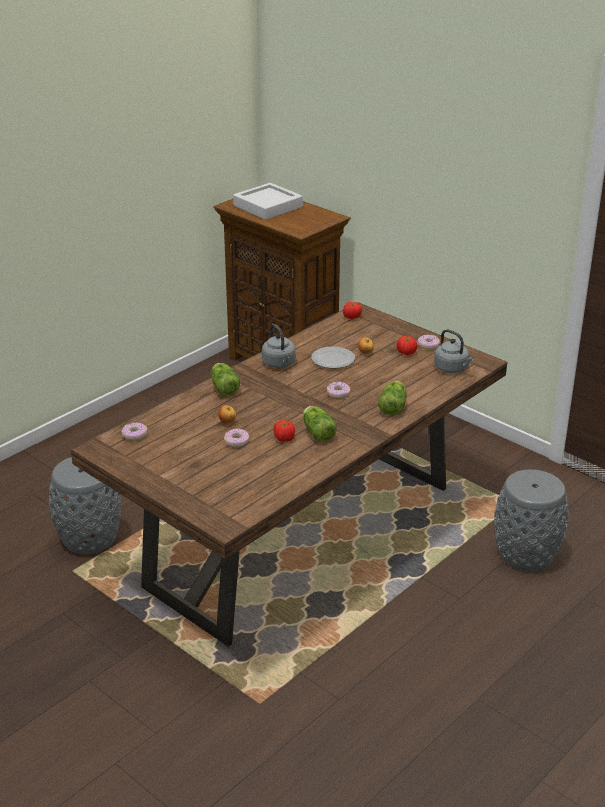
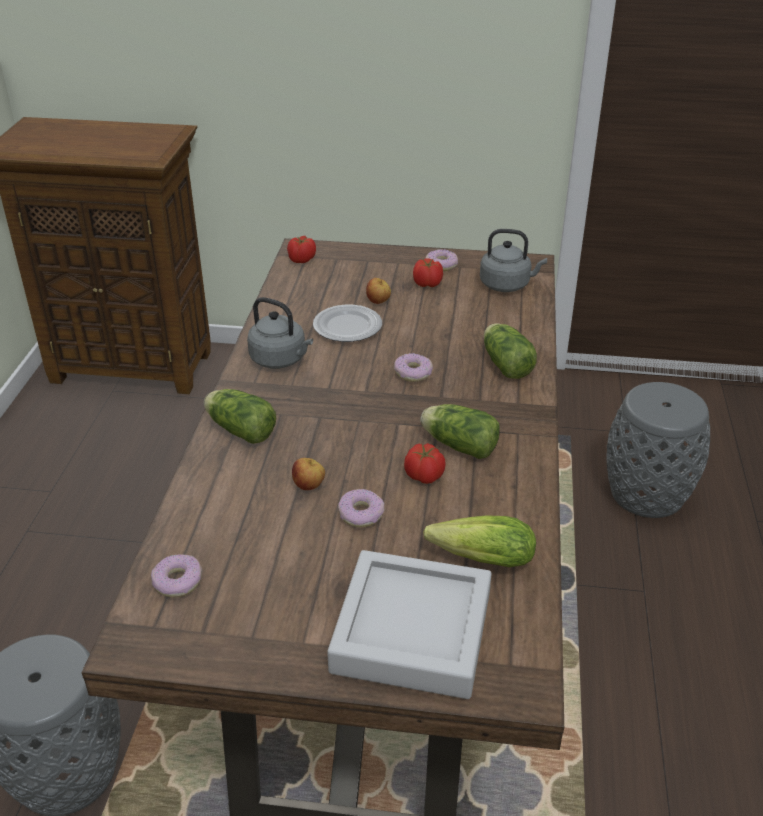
camera: 35 degrees left, 5 degrees up
(265, 478) = (477, 559): none -> lettuce
(268, 206) = (64, 138): grey tray -> grey tray (412, 632)

